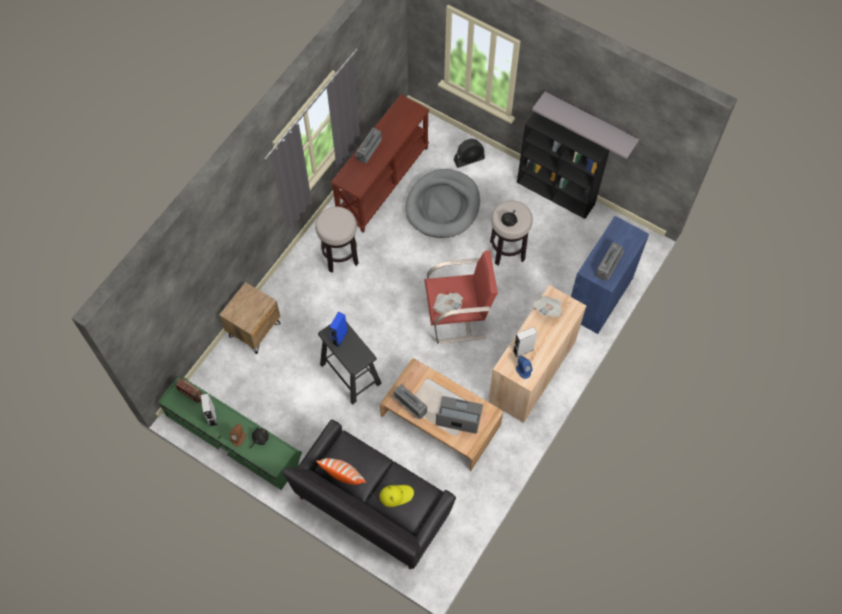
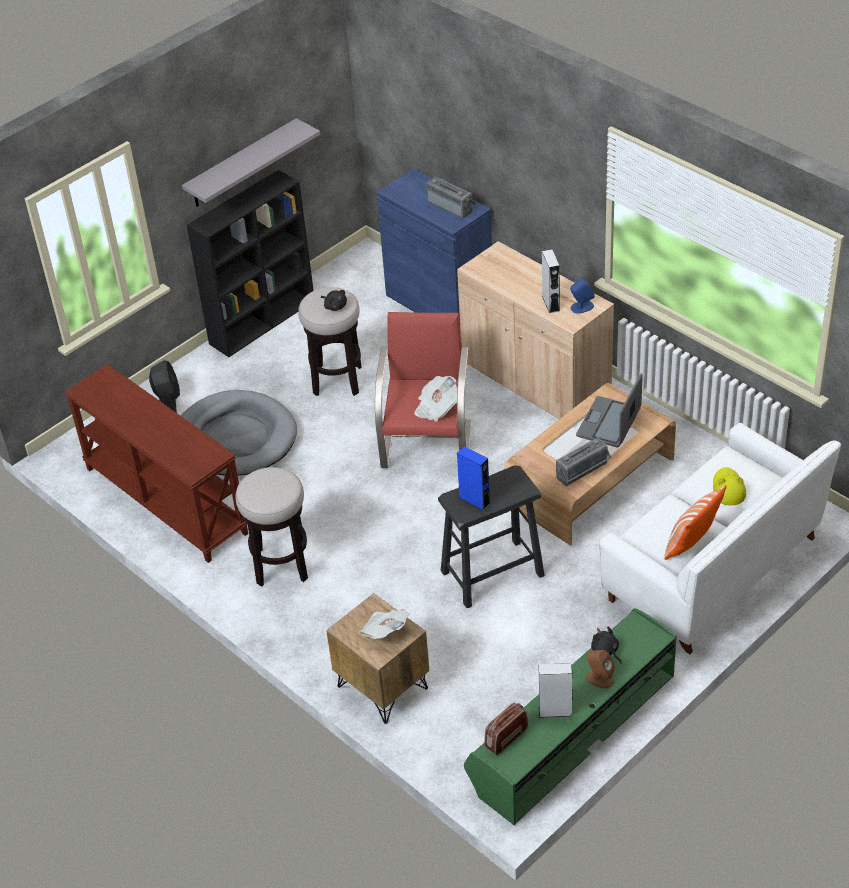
camera: 75 degrees left, 20 degrees down
(368, 149) = (149, 437): radio -> none
(372, 505) = (712, 569): black sofa -> white sofa
(548, 309) = (495, 274): newspaper -> newspaper (385, 631)

